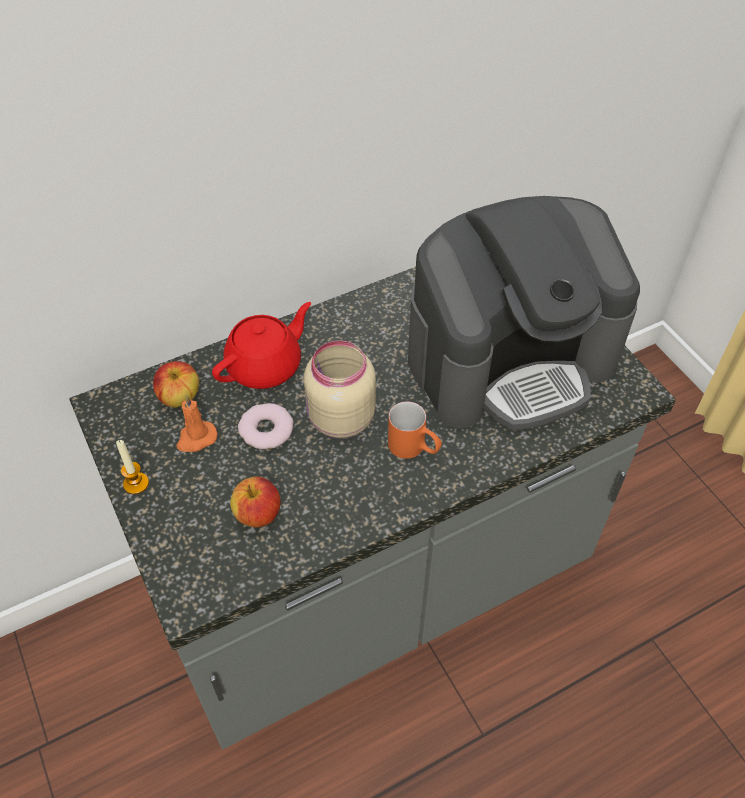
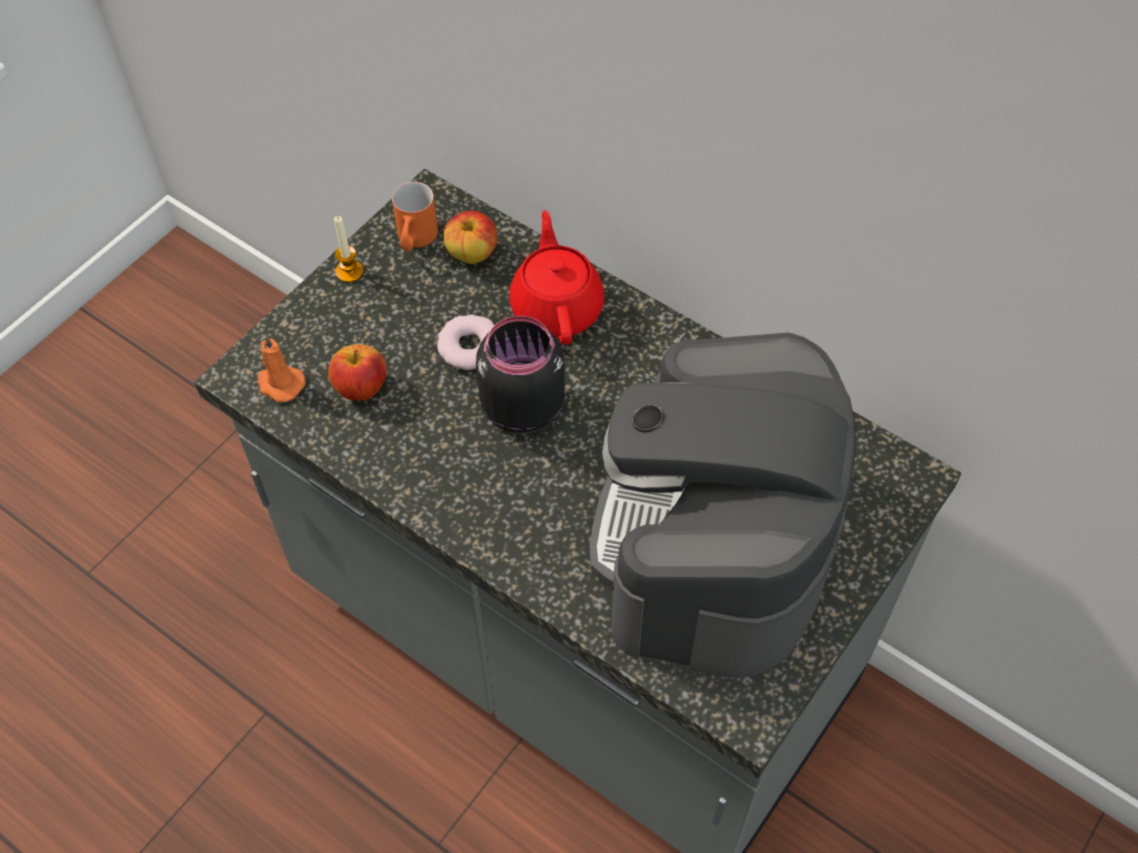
camera: 65 degrees right, 5 degrees up
(196, 438) = (427, 292): orange candle -> orange candle (280, 384)
(266, 366) = (557, 307): red teapot -> red teapot turned 120 degrees counterclockwise
(339, 419) = (520, 406): beige jar -> black jar
(414, 448) = (518, 494): orange mug -> orange mug (415, 240)
(510, 359) = (713, 547): coffee machine -> coffee machine turned 60 degrees clockwise

